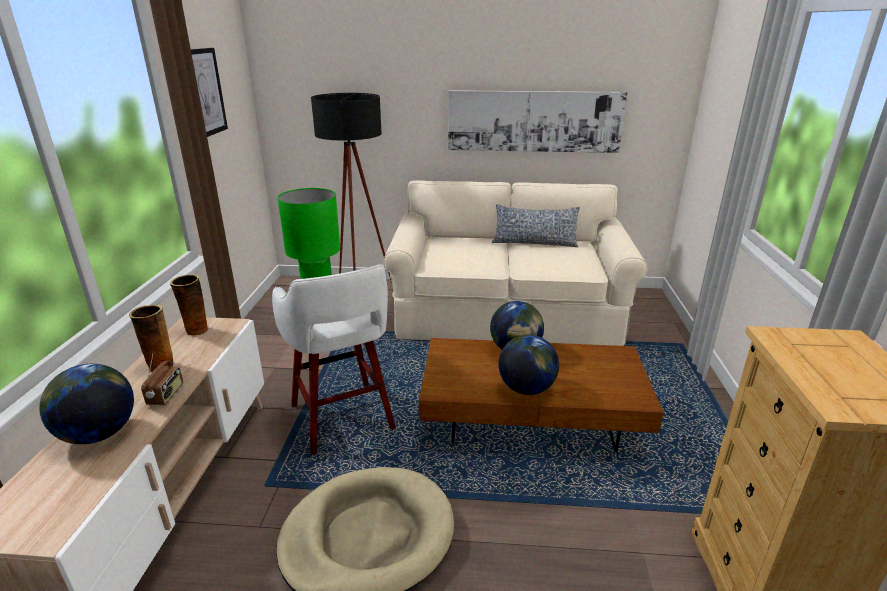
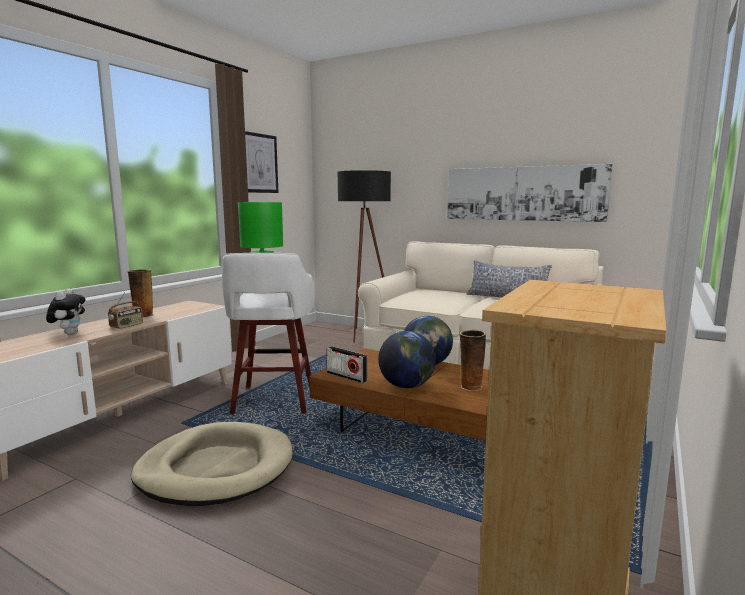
camera: 25 degrees right, 15 degrees down
(99, 434) = (69, 333): globe -> plush toy
(196, 331) = (186, 306): vase -> vase (470, 387)
(457, 390) = (346, 376): none -> radio

